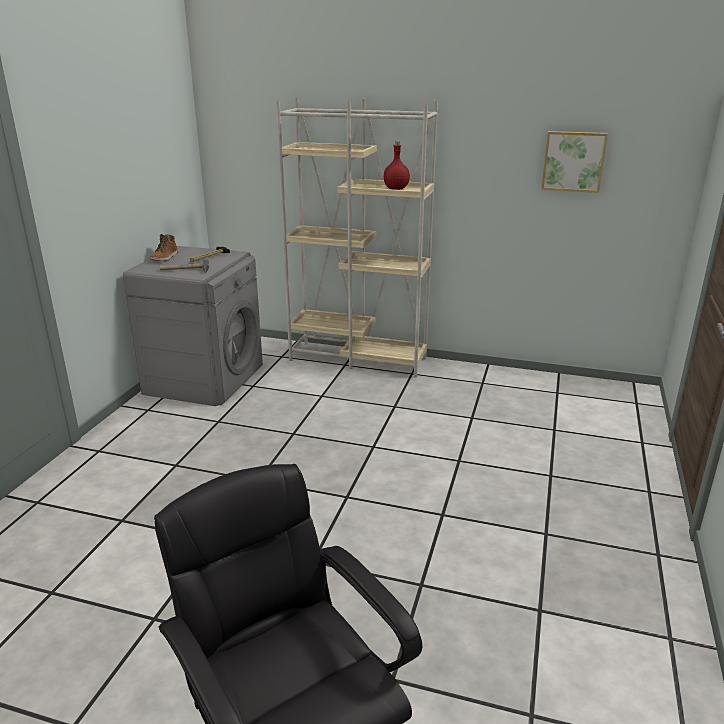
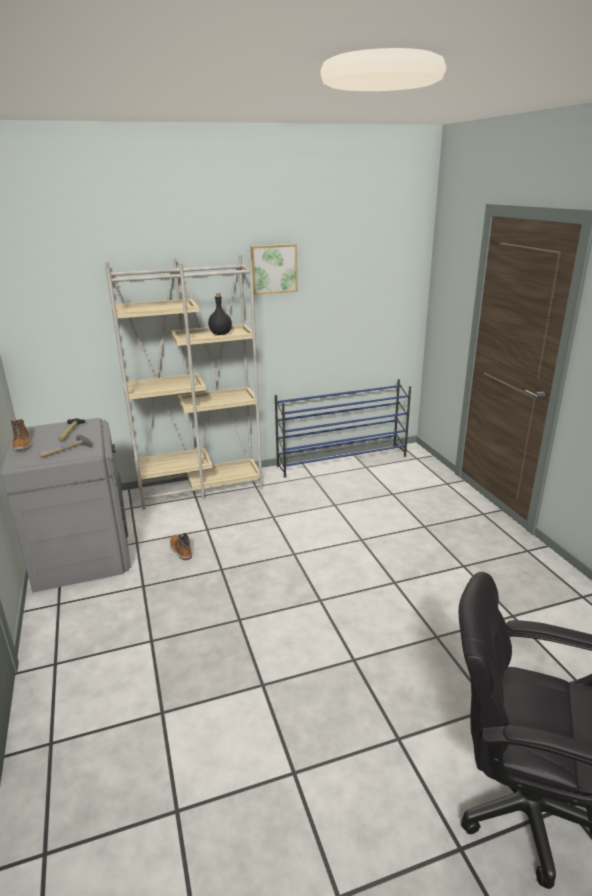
camera: 35 degrees left, 0 degrees up
(279, 405) = (180, 550): none -> boot
(396, 189) = (220, 334): red bottle -> black bottle
(536, 378) = (343, 461): none -> blue shoe rack
(573, 161) = (346, 292): picture -> picture (273, 269)

